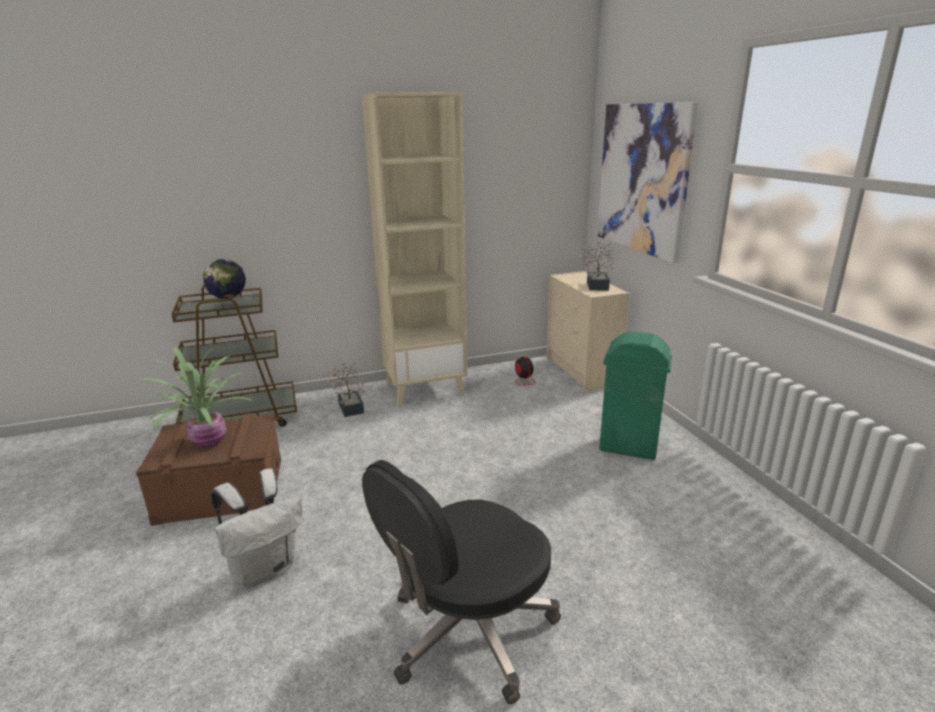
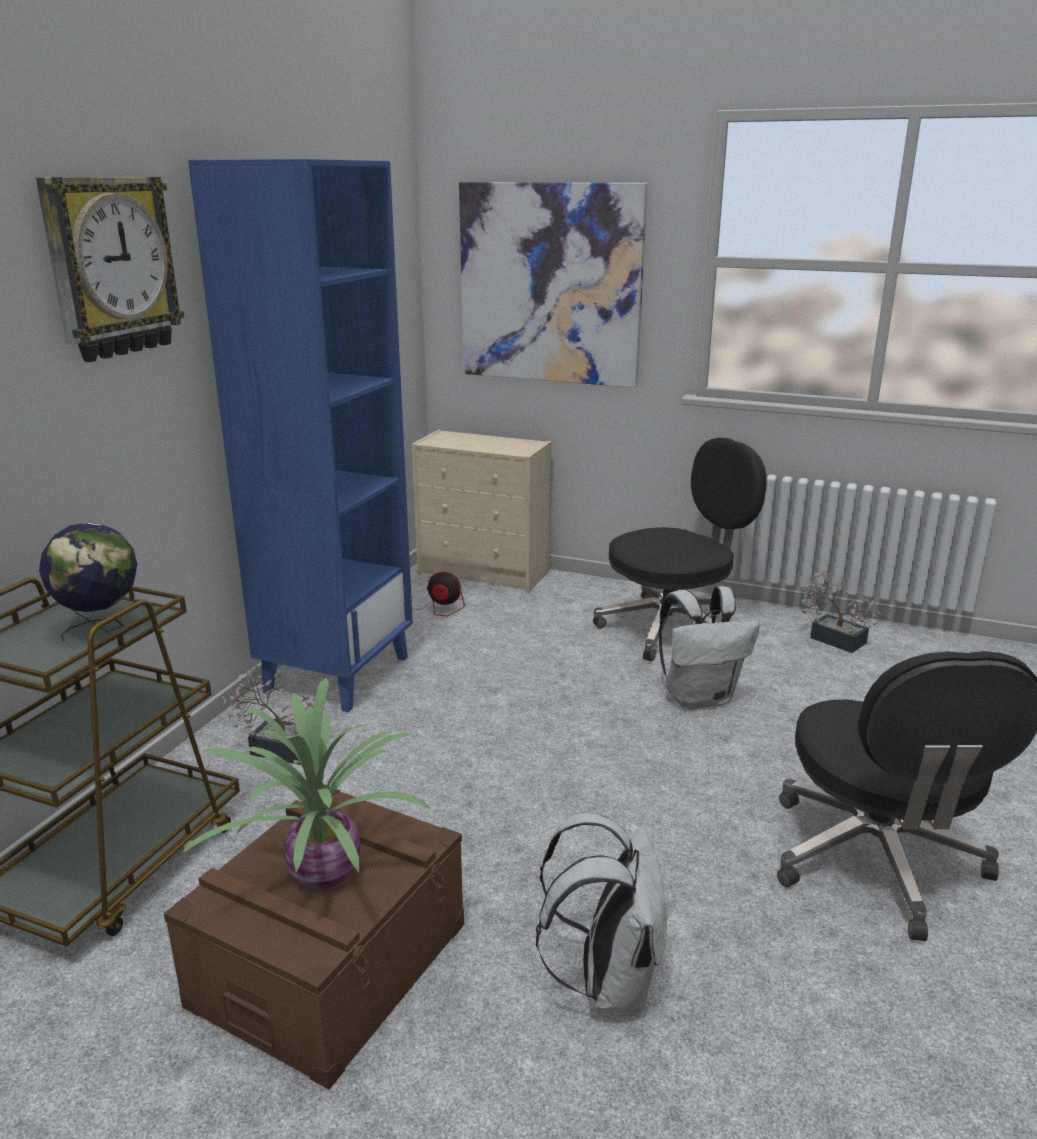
camera: 50 degrees left, 0 degrees up
(305, 148) = (111, 267): none -> wall clock
(425, 388) = (337, 673): beige bookcase -> blue bookcase
(562, 490) = (700, 697): none -> white backpack
(597, 285) = (497, 441): potted plant -> potted plant (832, 638)
(629, 448) = (673, 628): green trash can -> black office chair

